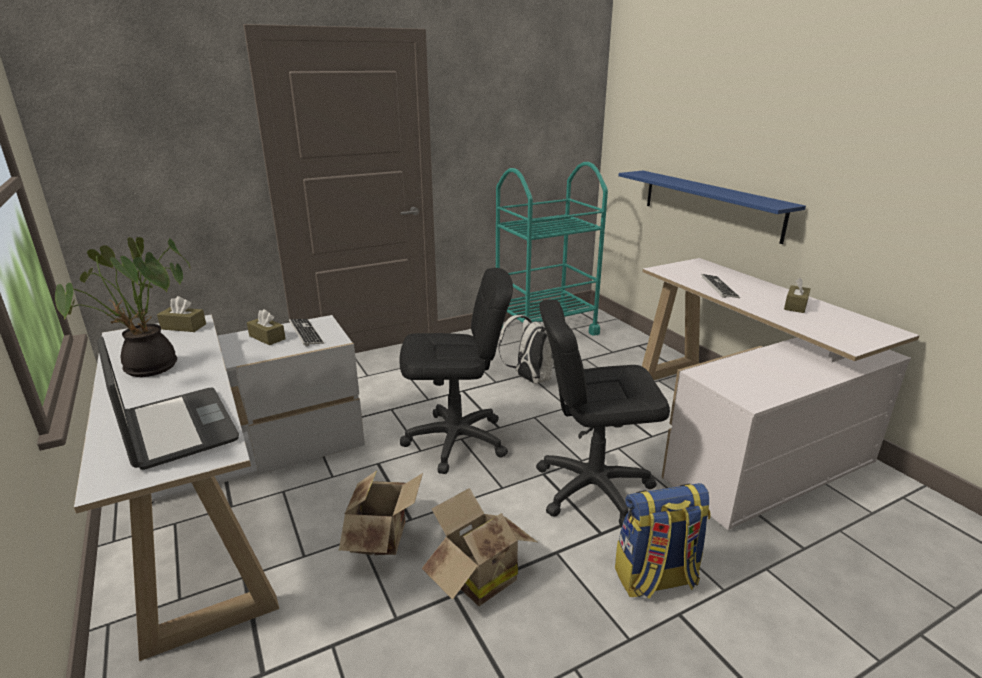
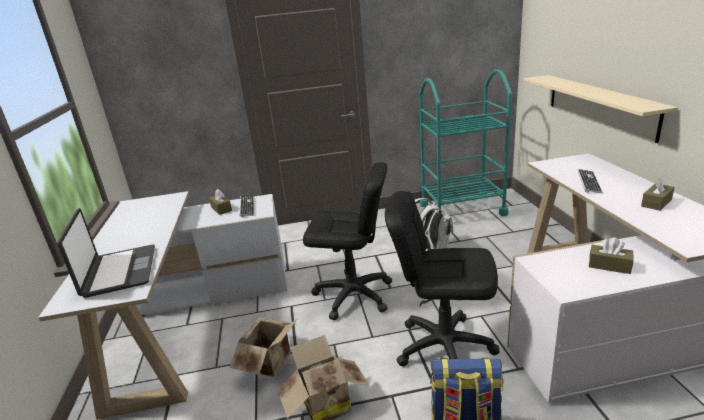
camera: 20 degrees right, 0 degrees up
(148, 369) = (129, 228): potted plant -> none
(183, 327) = (166, 199): brown tissue box -> brown tissue box (609, 265)
(710, 204) = (599, 105): blue shelf -> beige shelf

